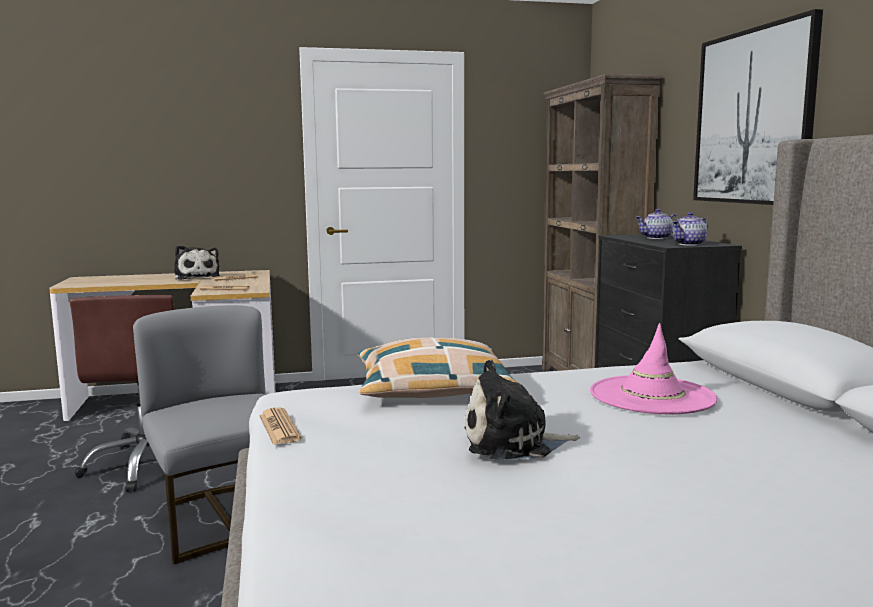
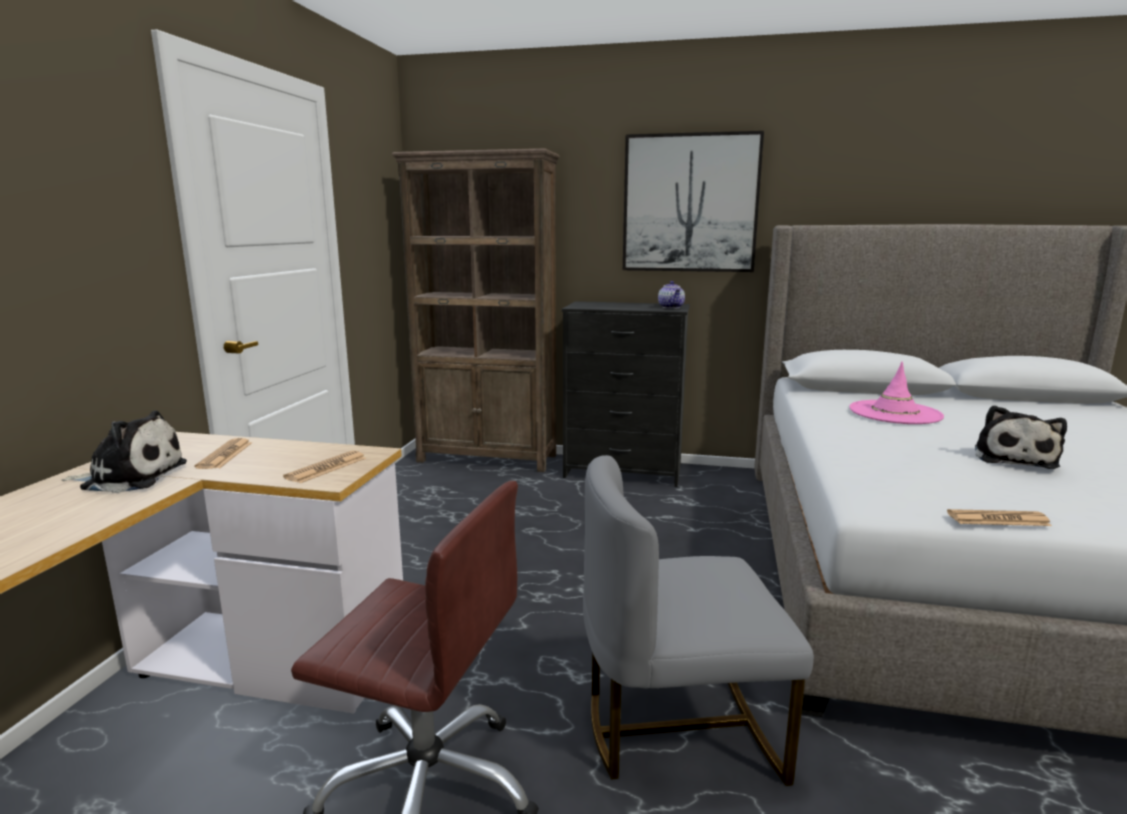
camera: 65 degrees left, 5 degrees up
(432, 389) = (865, 457): pillow -> none
(657, 238) = (613, 305): teapot -> none

